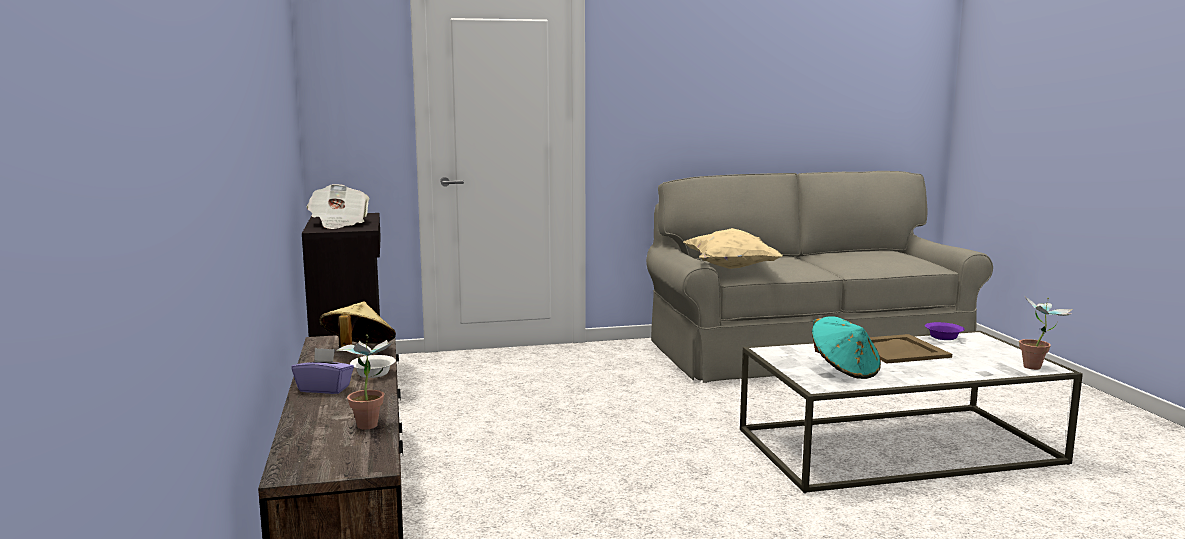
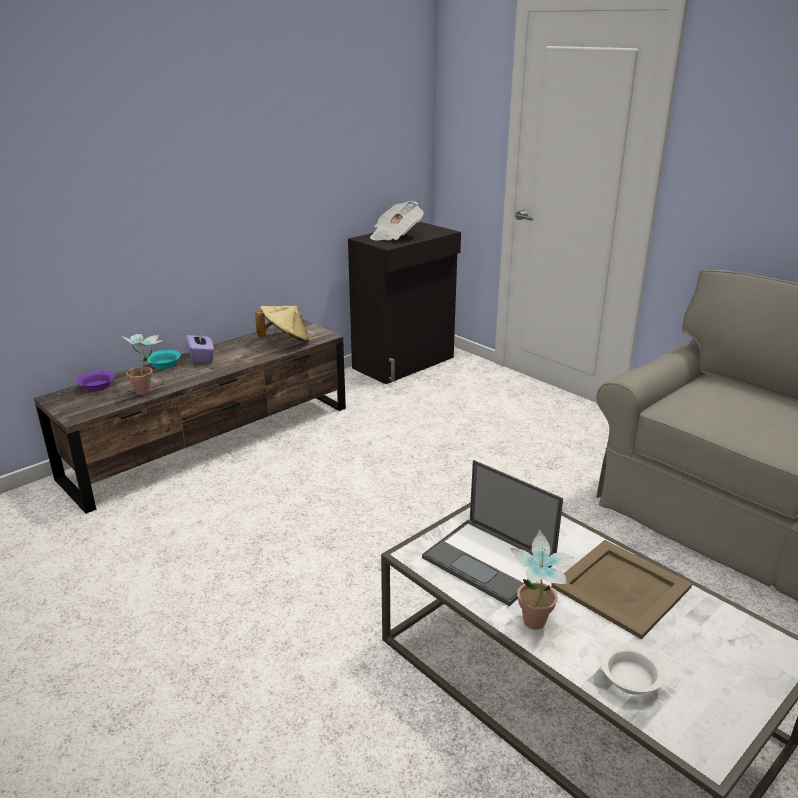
camera: 60 degrees right, 15 degrees up
(306, 407) = (165, 365): none -> turquoise bowl
(374, 373) = (243, 361): white bowl -> white bowl (632, 680)
(731, 268) = (691, 400): beige pillow -> none
(844, 370) = (490, 561): turquoise hat -> laptop
(944, 337) = (734, 620): purple bowl -> purple bowl (96, 387)
(1039, 368) = (690, 738): potted plant -> potted plant (534, 628)

